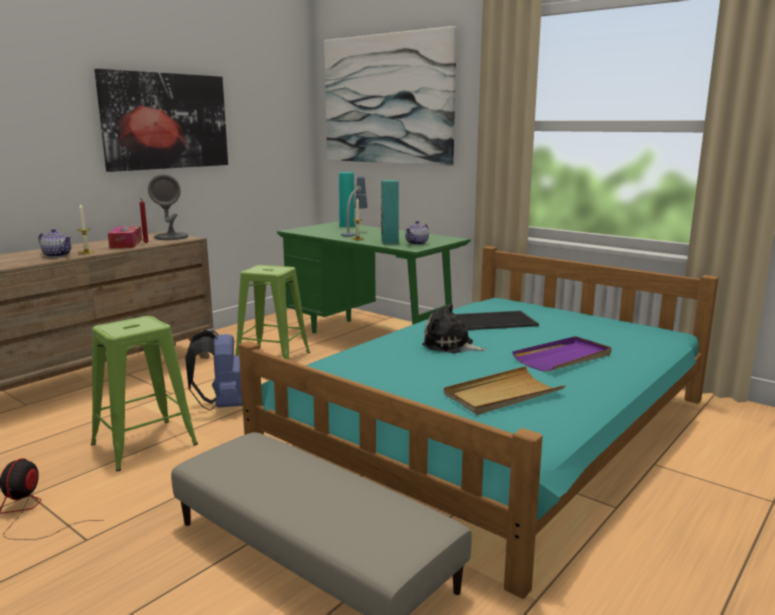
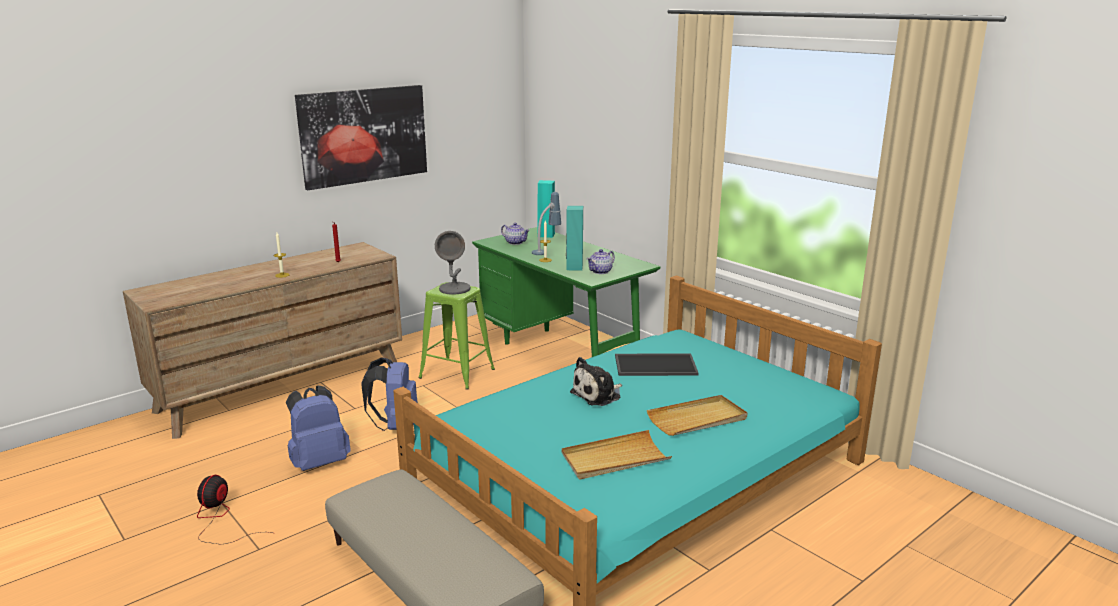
camera: 10 degrees right, 5 degrees up
(57, 255) = (256, 278): teapot -> teapot (515, 242)
(126, 244) = (320, 263): tissue box -> none
(143, 444) = (319, 462): green stool -> blue backpack
(172, 237) = (364, 253): grey table lamp -> grey table lamp (455, 289)
(387, 99) = (591, 106): picture -> none
(450, 345) = (598, 395): plush toy -> plush toy turned 75 degrees counterclockwise
(563, 357) = (697, 419): purple tray -> beige tray

